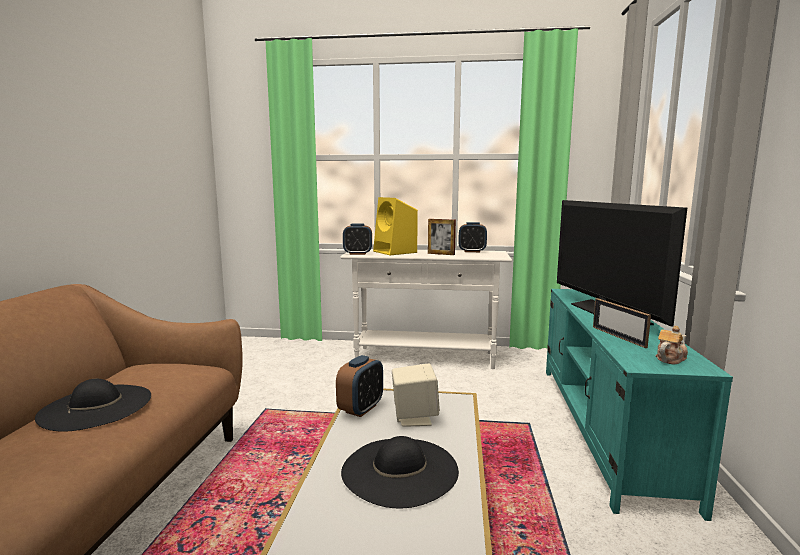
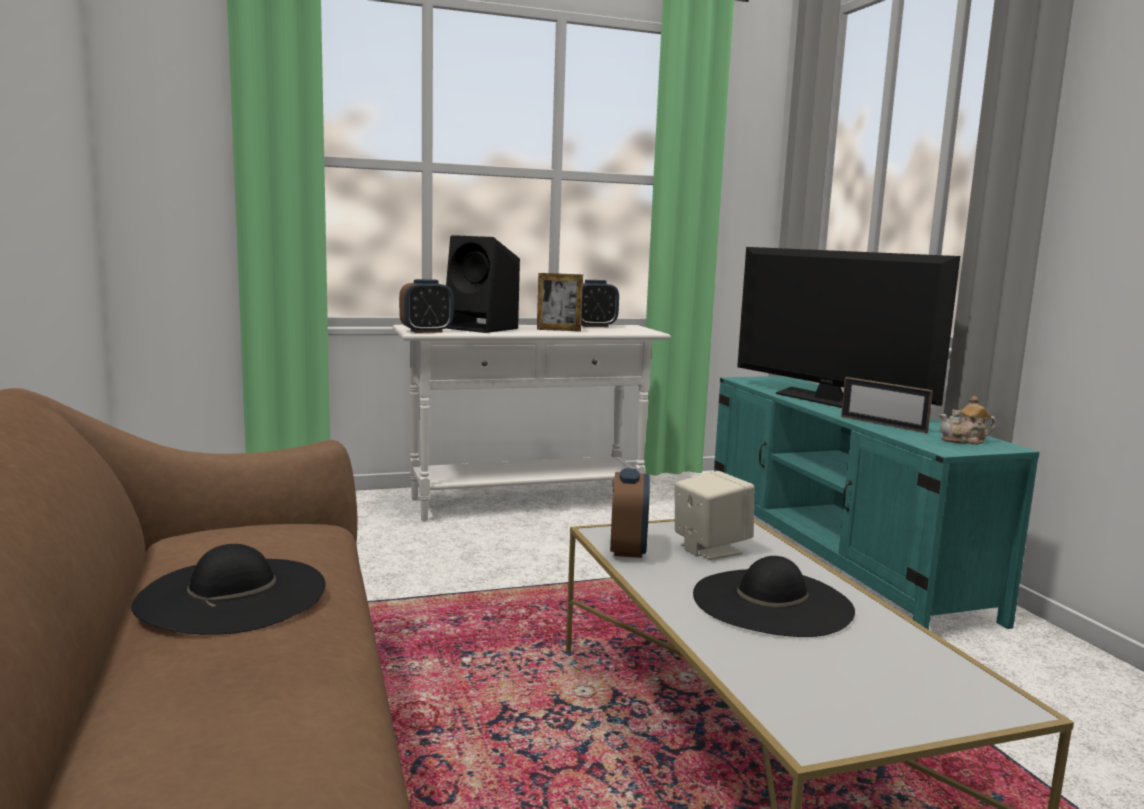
camera: 25 degrees left, 0 degrees up
(396, 252) = (482, 328): yellow speaker -> black speaker
(670, 359) = (964, 441): teapot -> teapot turned 120 degrees counterclockwise

